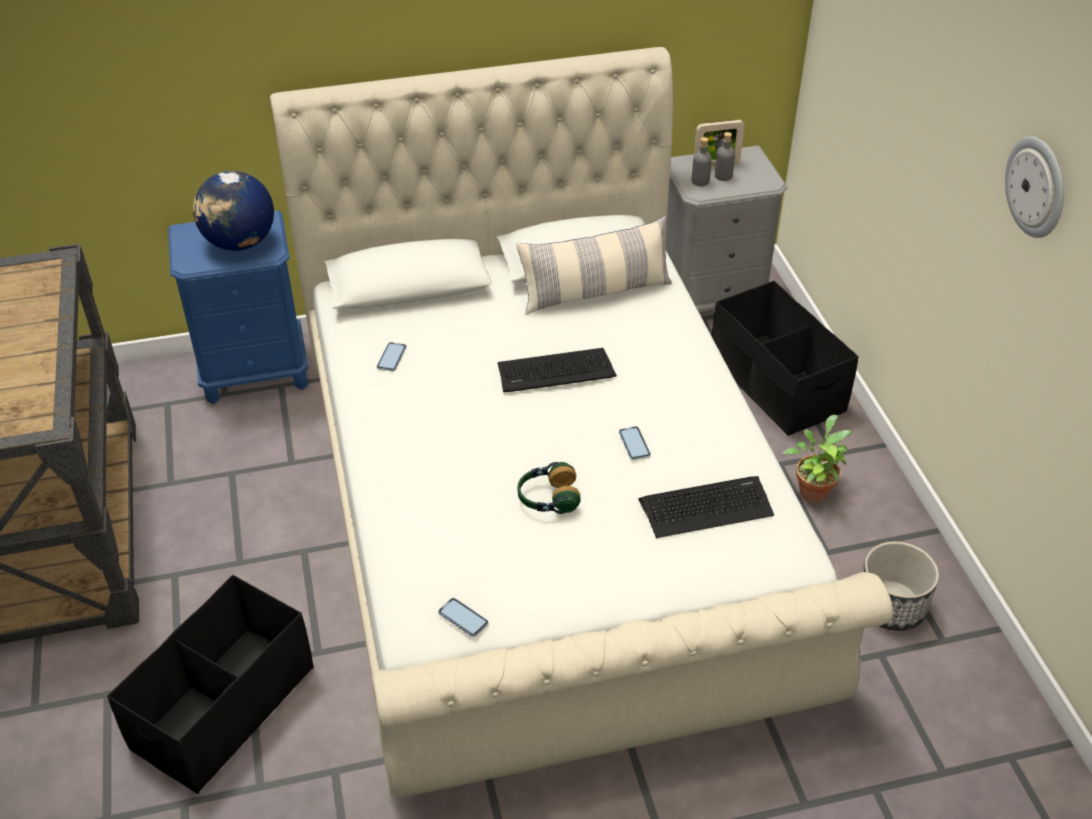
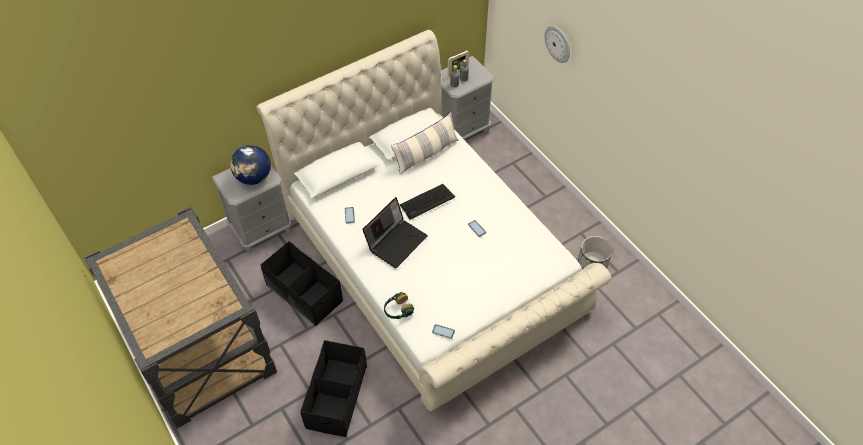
camera: 20 degrees left, 10 degrees up
(256, 372) = (262, 230): blue nightstand -> grey nightstand
(456, 424) = (396, 241): none -> laptop
(548, 499) = (452, 266): headphones -> headphones (398, 310)
(706, 507) = (519, 250): keyboard -> none
(775, 384) = (507, 168): black storage box -> black storage box (304, 293)
(812, 490) = (542, 217): potted plant -> none
(1037, 187) = (631, 90): wall clock -> wall clock (558, 44)

